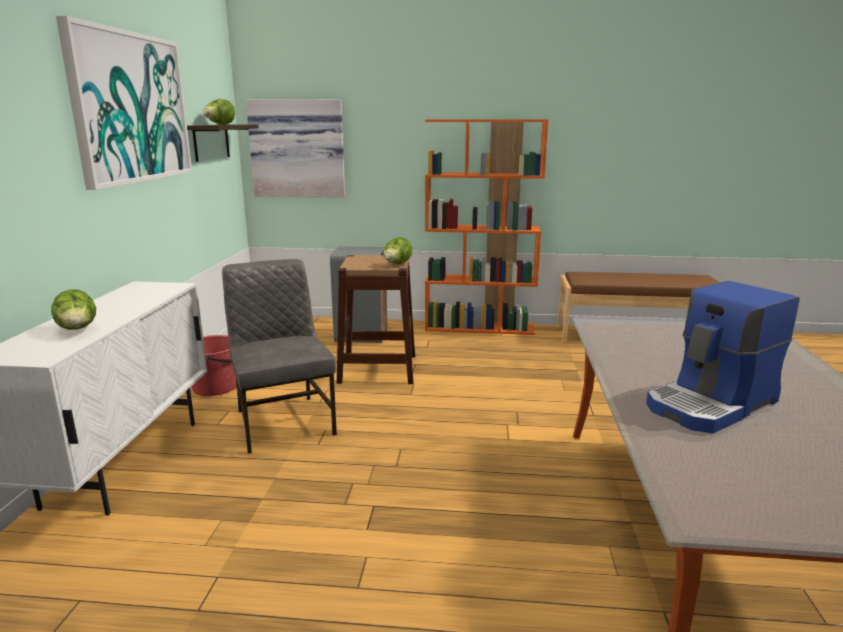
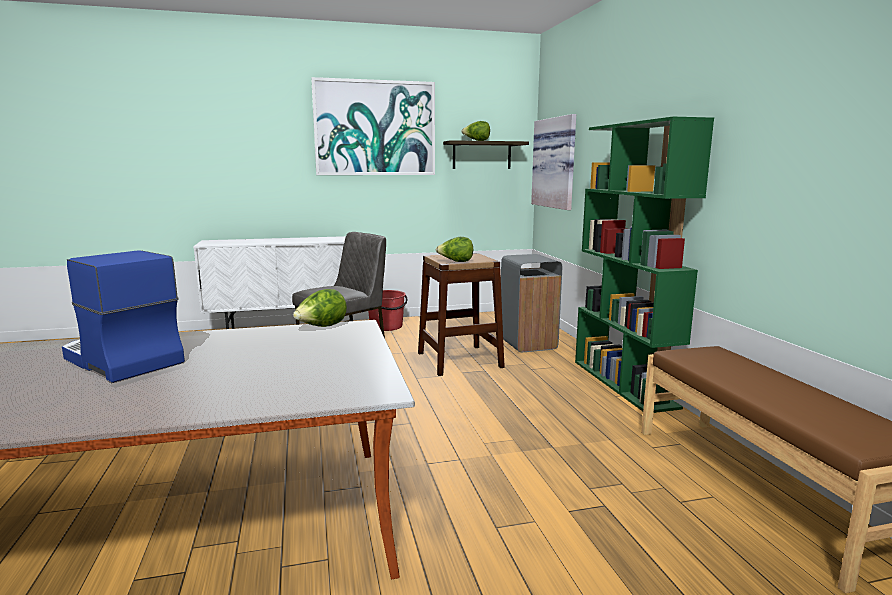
camera: 70 degrees right, 5 degrees down
(78, 330) = (247, 242): lettuce -> lettuce (321, 327)
(480, 327) = (624, 383): orange bookcase -> green bookcase

